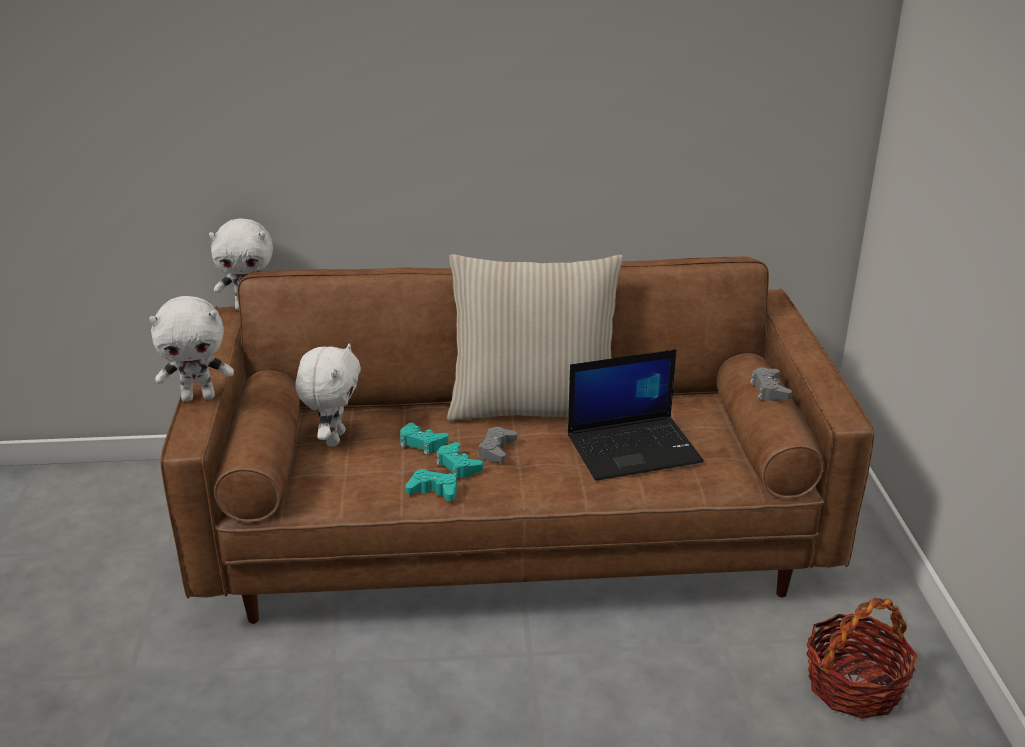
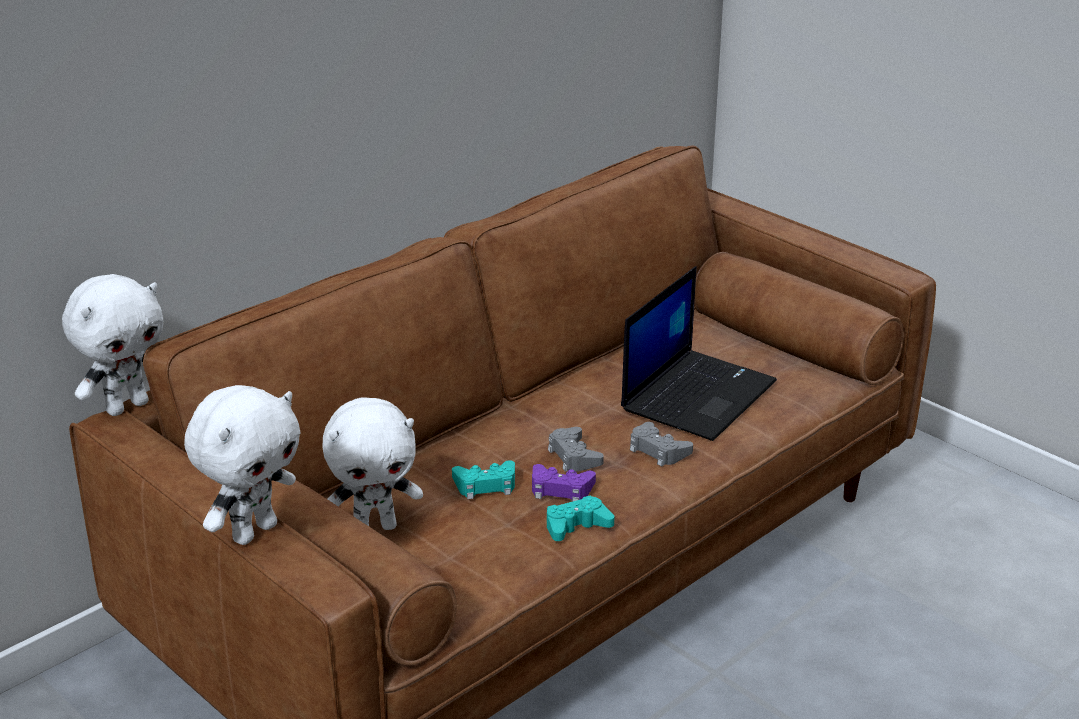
camera: 40 degrees left, 0 degrees up
(333, 438) = (375, 527): white plush toy -> white plush toy turned 105 degrees clockwise
(458, 465) = (561, 489): turquoise game controller -> purple game controller
(533, 407) = (539, 398): beige pillow -> none
(769, 390) = (793, 278): grey game controller -> grey game controller (658, 450)
(854, 686) = (994, 547): basket -> none

